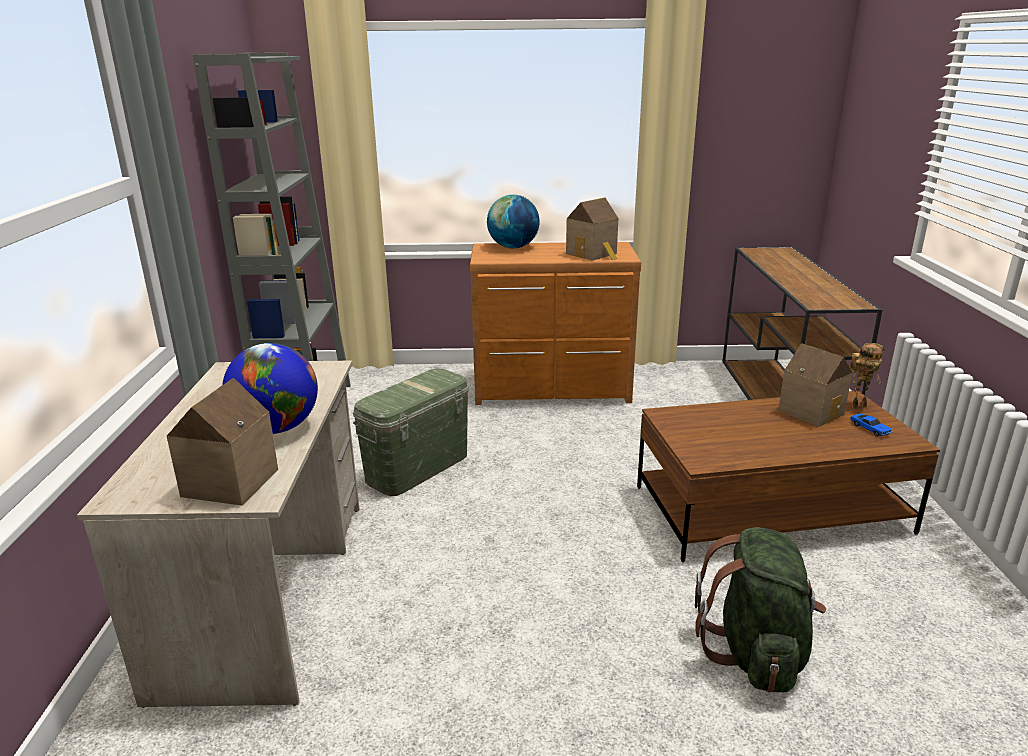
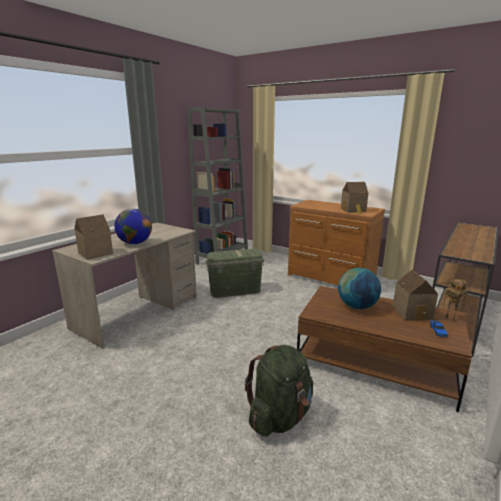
camera: 35 degrees right, 5 degrees down
(513, 247) = (321, 203): globe -> globe (357, 306)

